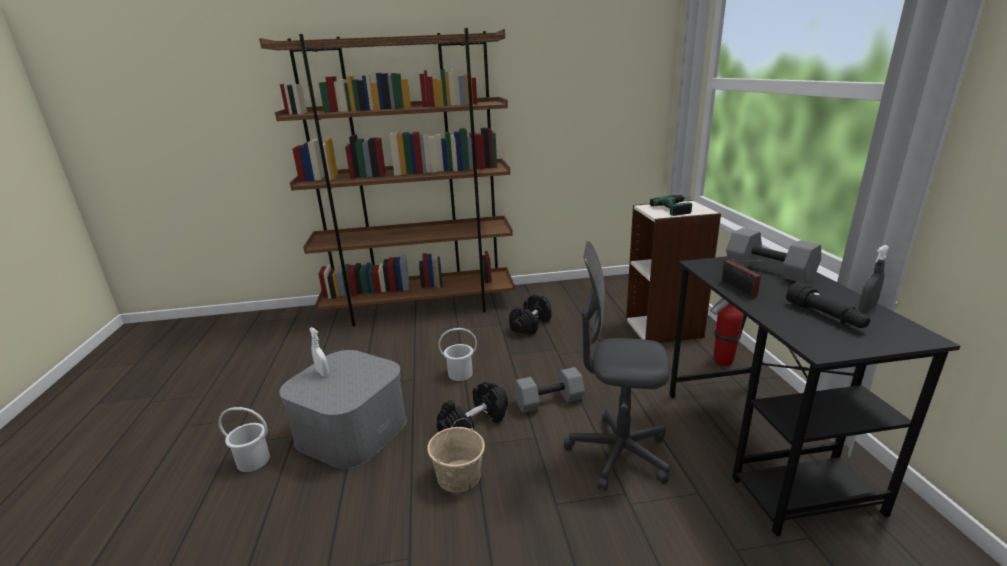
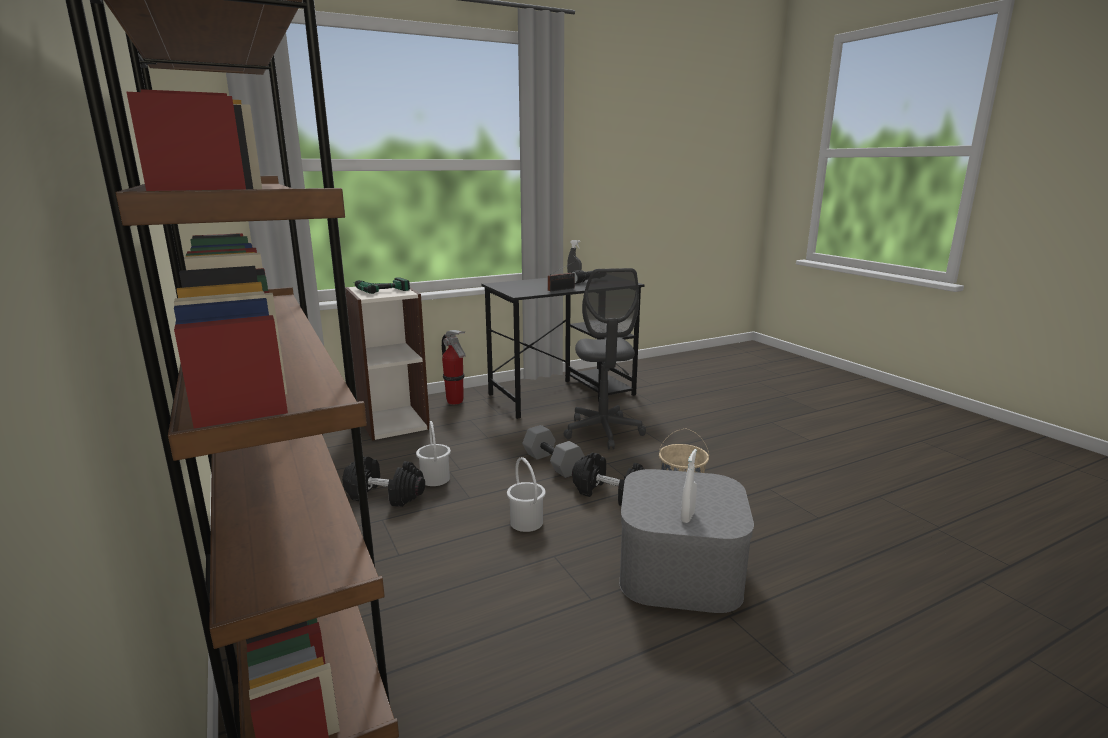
camera: 110 degrees left, 5 degrees down
(253, 460) = (791, 629): white bucket -> white bucket (434, 479)
(767, 270) = (524, 285): grey dumbbell -> none

